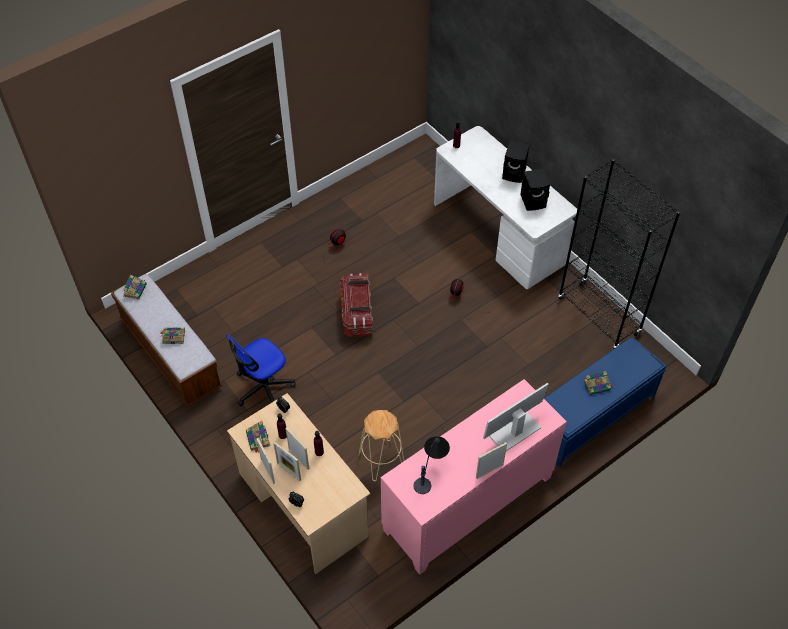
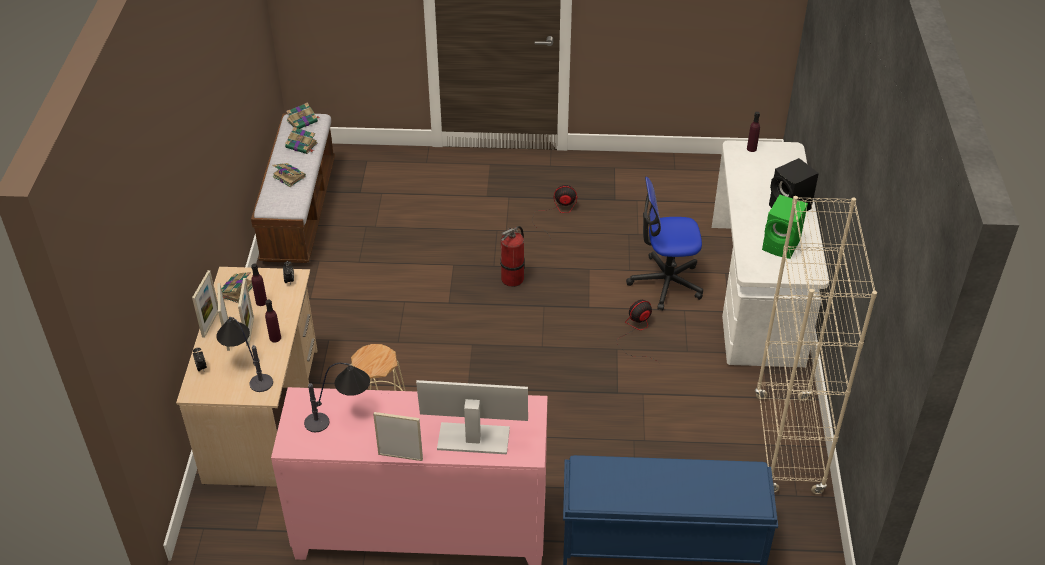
camera: 40 degrees right, 10 degrees down
(264, 388) = (347, 289): office chair -> office chair (665, 283)
(326, 484) = (247, 370): none -> table lamp
(357, 313) = (513, 279): storage box -> fire extinguisher
(534, 201) = (782, 245): black speaker -> green speaker
(597, 385) = (663, 483): book -> book (302, 146)
(598, 316) = (788, 444): black bookcase -> beige bookcase

